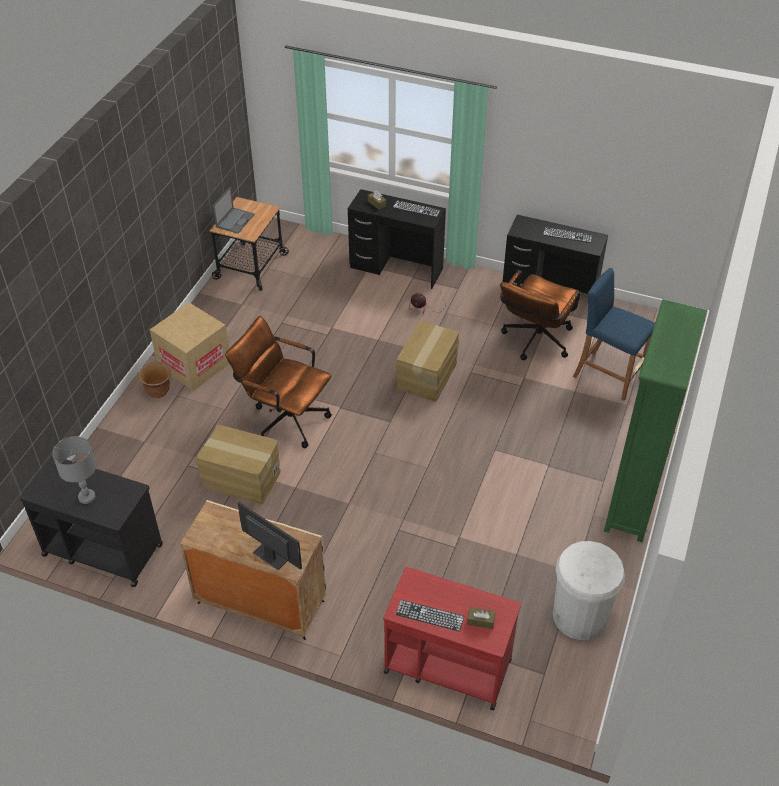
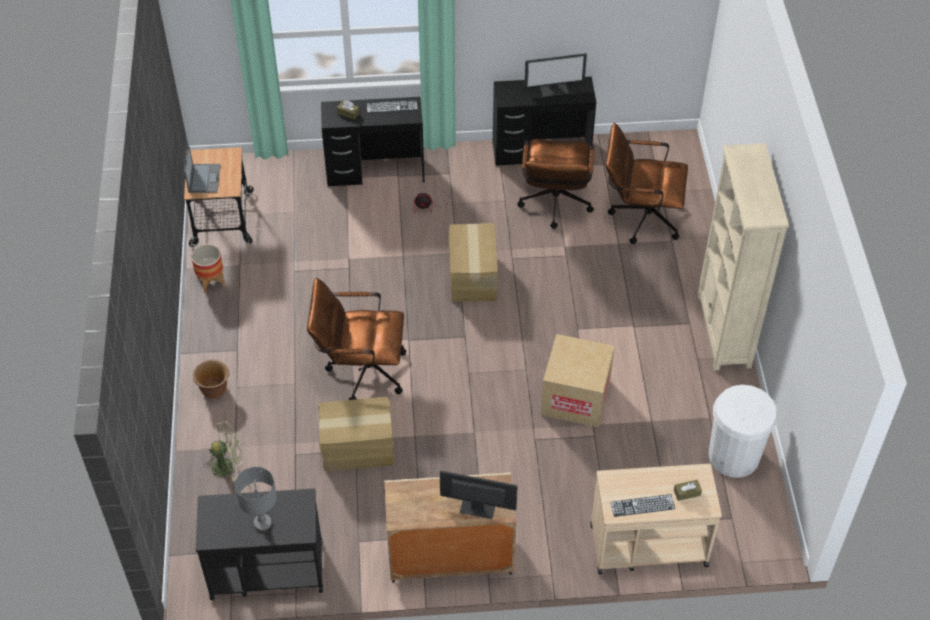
camera: 25 degrees left, 5 degrees up
(129, 453) = (228, 465): none -> green fan
(194, 364) = (233, 348): cardboard box -> cardboard box (575, 397)
(211, 309) = (211, 281): none -> planter
(447, 665) = (647, 545): red cart -> beige cart
(567, 235) = (554, 89): keyboard -> monitor
(608, 375) = (640, 217): blue stool -> brown office chair
(633, 500) = (723, 331): green bookcase -> beige bookcase

